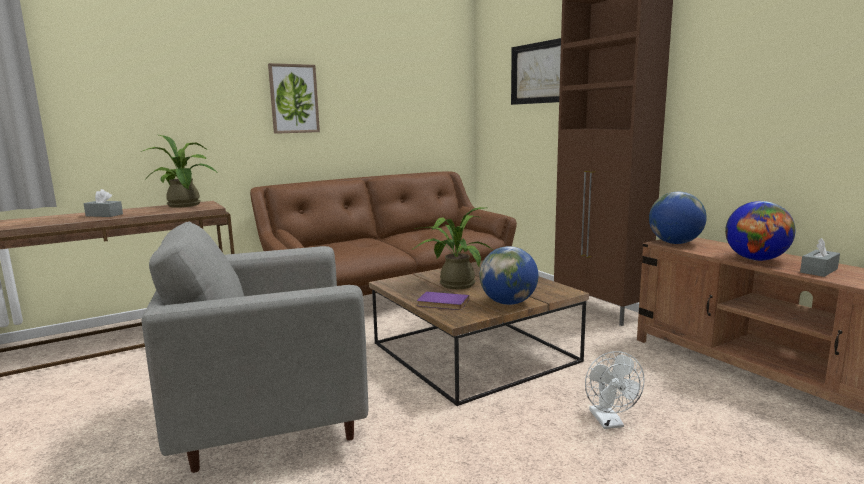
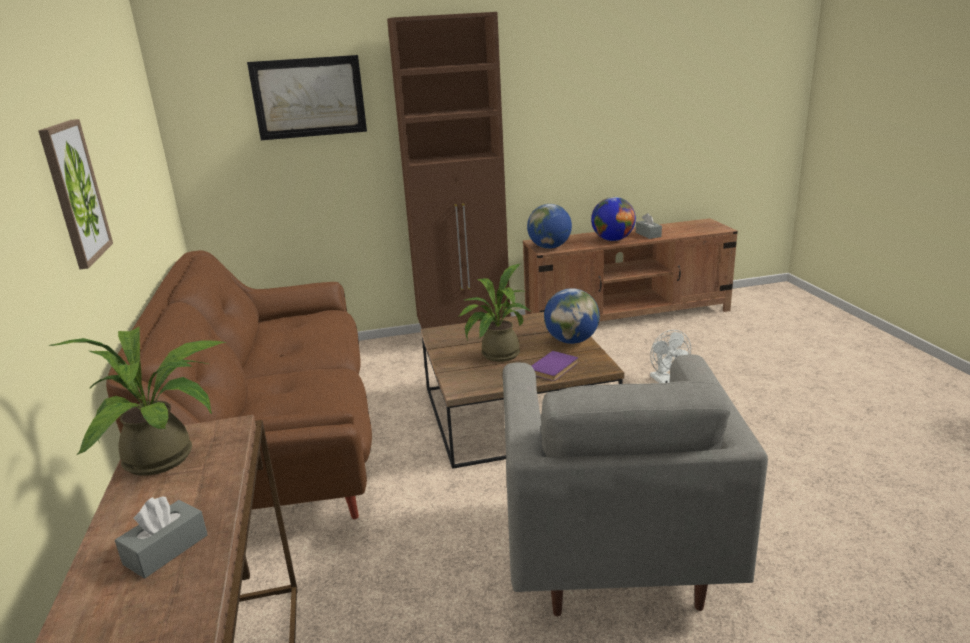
camera: 70 degrees left, 10 degrees up
(609, 422) = (666, 382): white fan -> white fan turned 60 degrees clockwise

